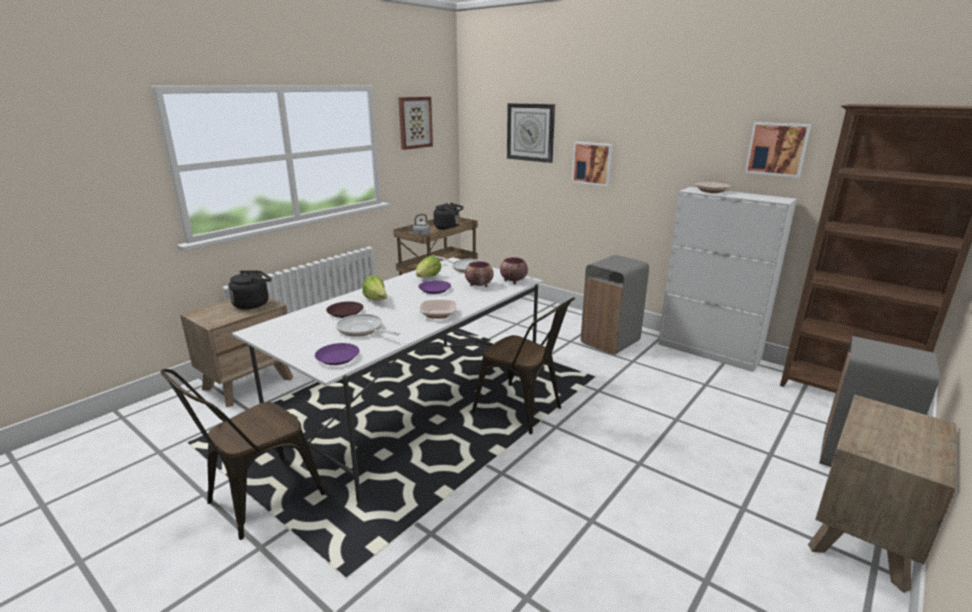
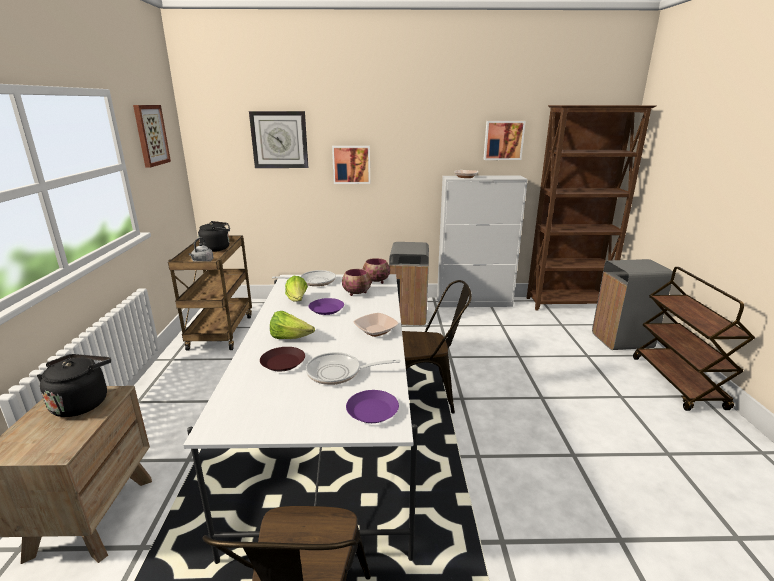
camera: 40 degrees left, 0 degrees up
(863, 537) = (678, 383): brown nightstand -> brown cart

